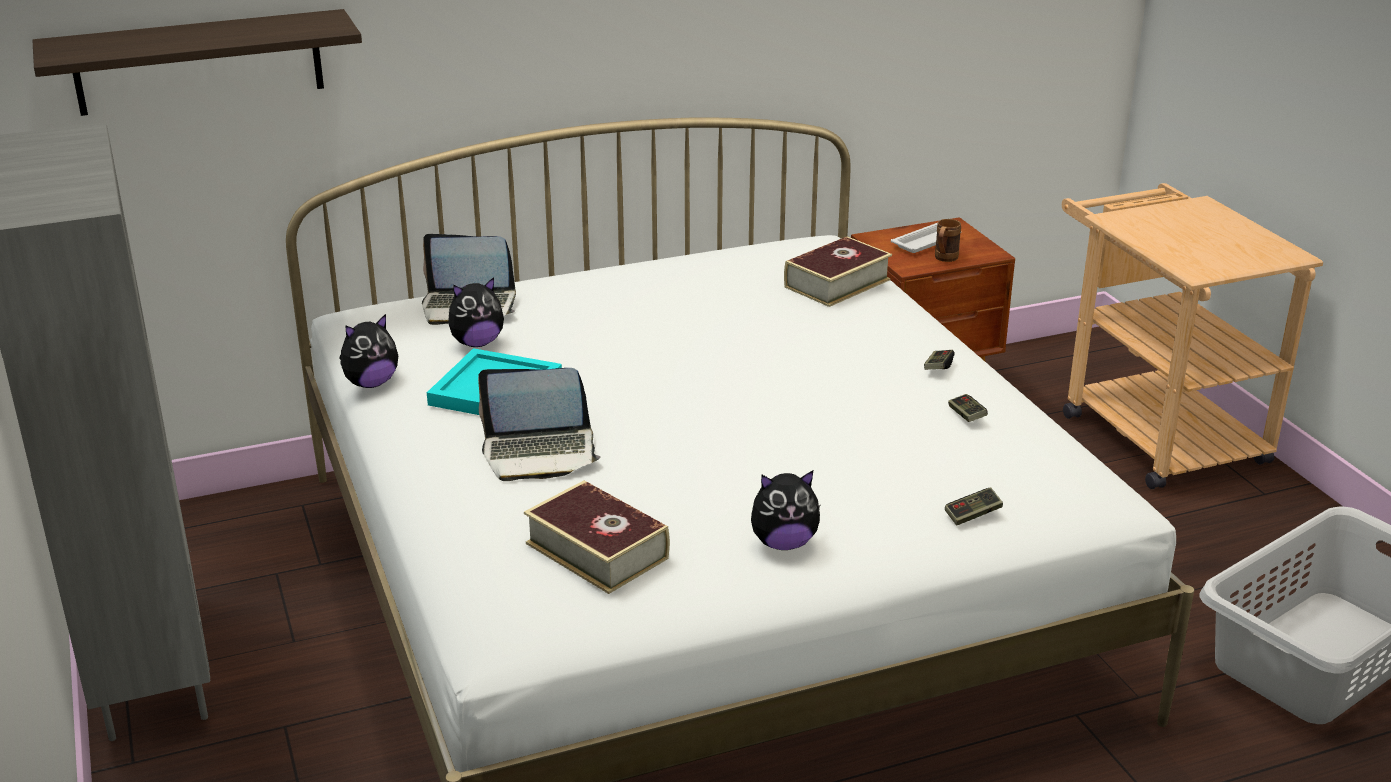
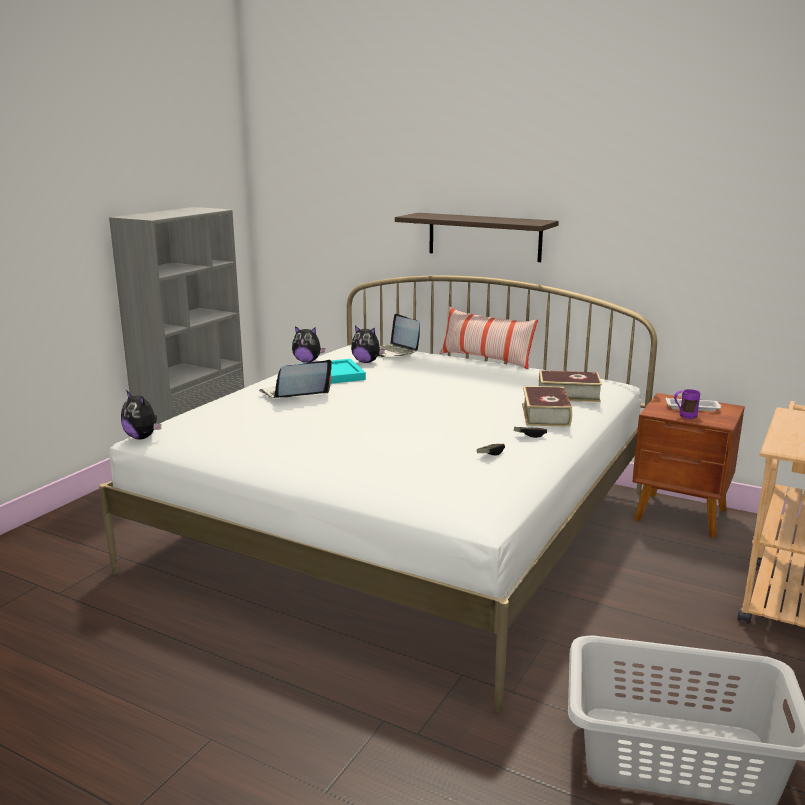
camera: 50 degrees right, 10 degrees down
(199, 62) = (326, 209): shelf -> shelf (484, 237)
(540, 453) = (294, 395): laptop -> laptop turned 105 degrees clockwise
(597, 550) = (232, 425): book -> book (545, 415)
(606, 265) = (485, 359): none -> pillow
(783, 543) = (294, 453): plush toy -> plush toy (142, 437)
(944, 259) = (684, 416): brown mug -> purple mug
(972, 514) = (389, 482): game controller -> none

